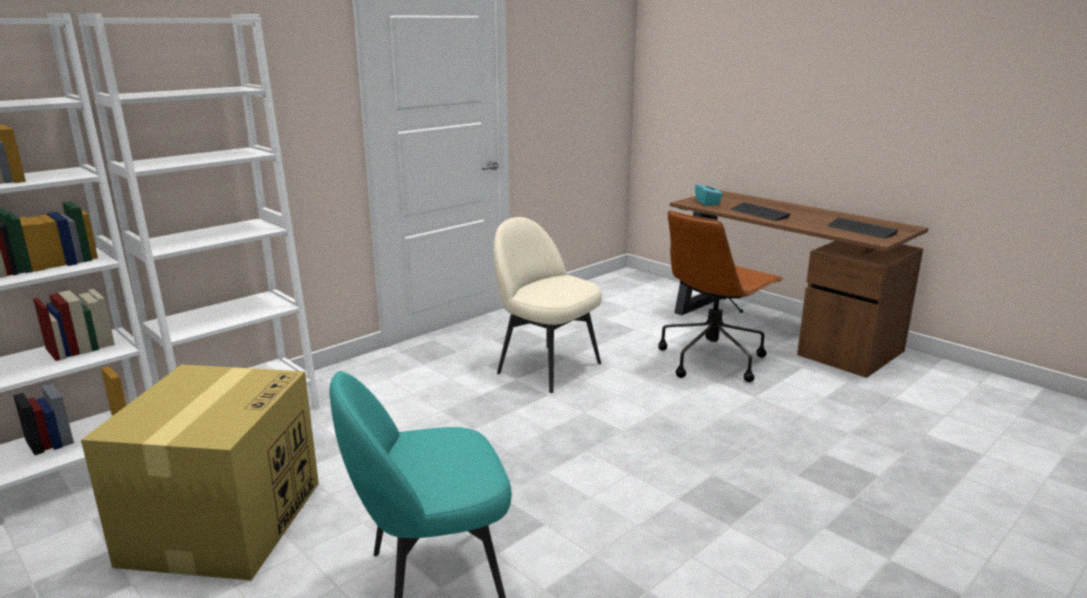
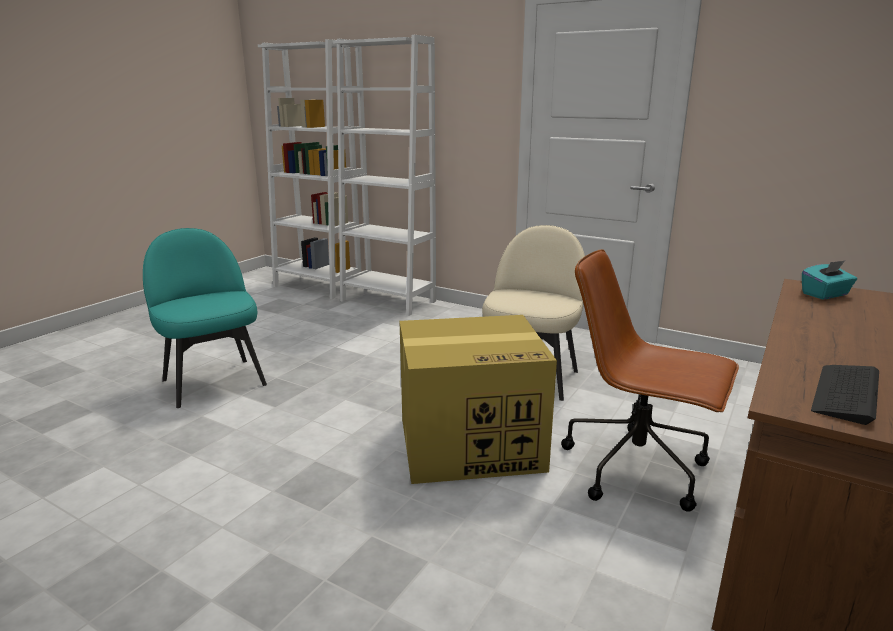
camera: 75 degrees right, 0 degrees up
(224, 520) = (277, 322): cardboard box -> cardboard box (472, 443)
(759, 213) = (820, 322): keyboard -> none

